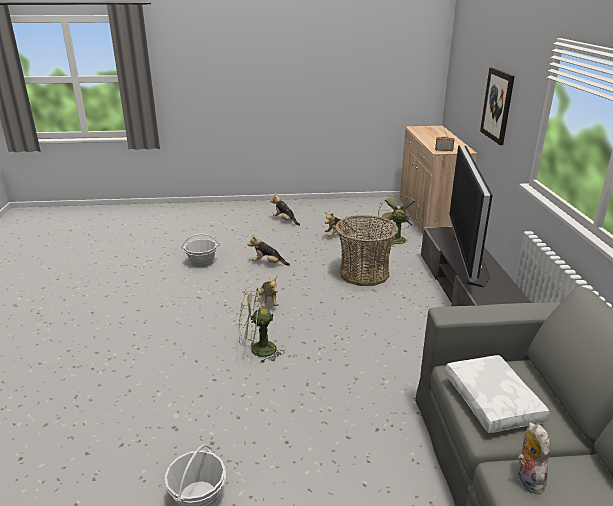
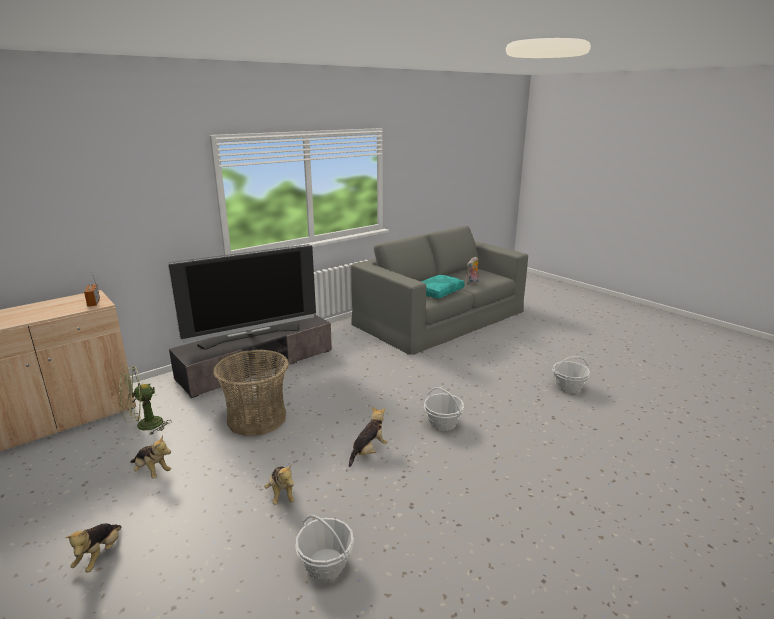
camera: 125 degrees left, 5 degrees down
(257, 350) = (443, 423): green fan -> basket
(494, 401) = (438, 291): white pillow -> turquoise pillow
(497, 105) = (119, 223): picture -> none

